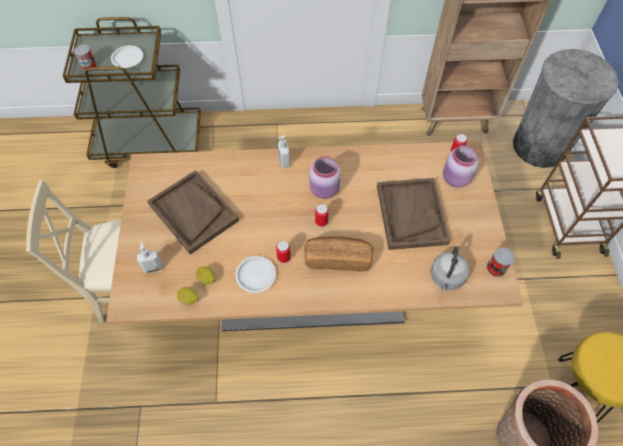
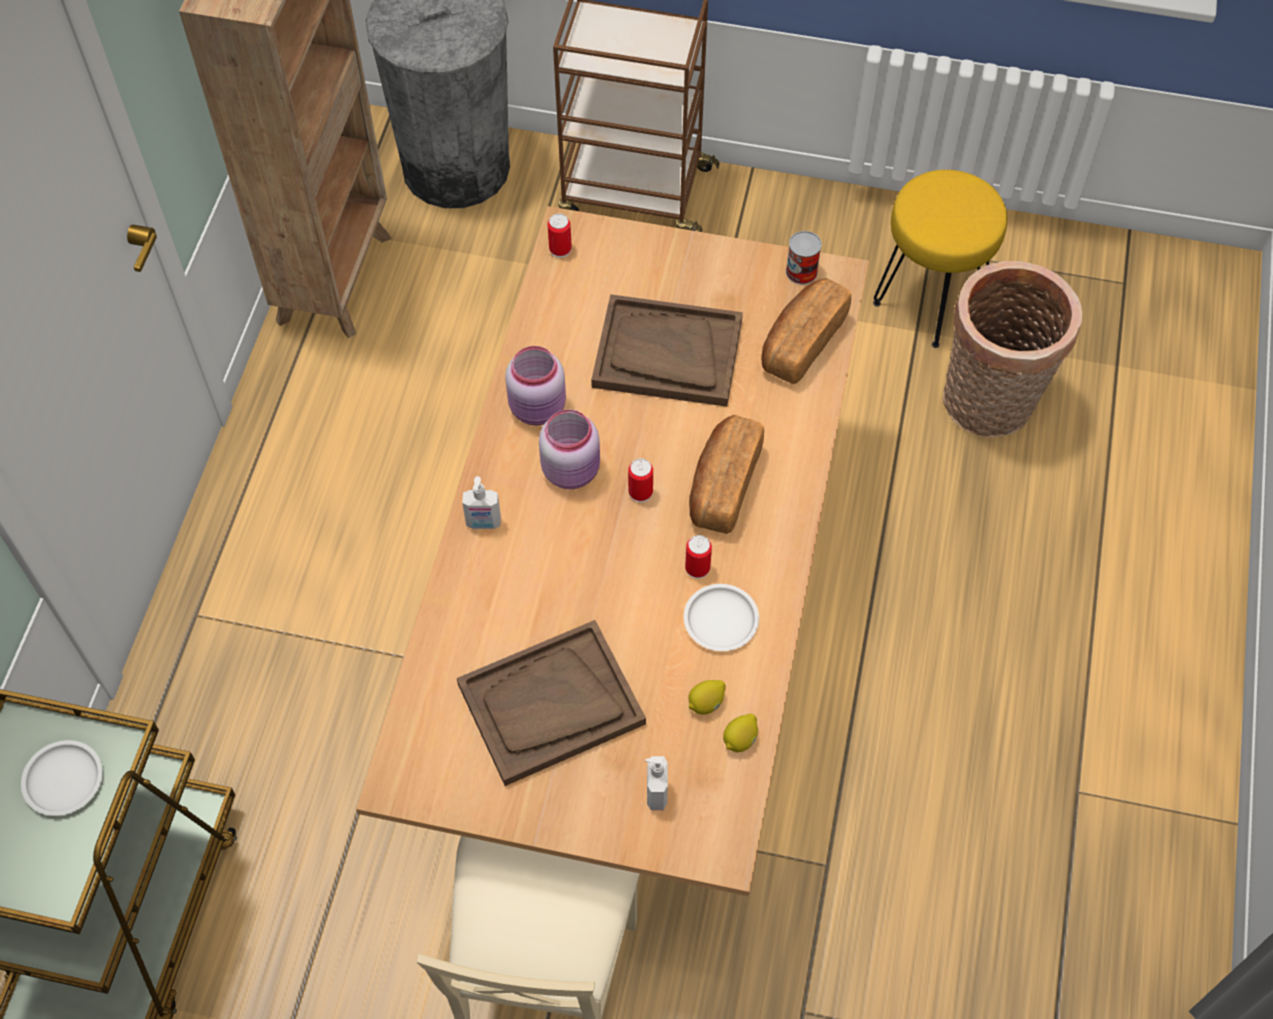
camera: 75 degrees left, 0 degrees up
(89, 66) = (48, 873): can -> none
(446, 278) = (801, 342): grey kettle -> bread
(456, 179) = (616, 268): pink jar -> pink jar (539, 408)

